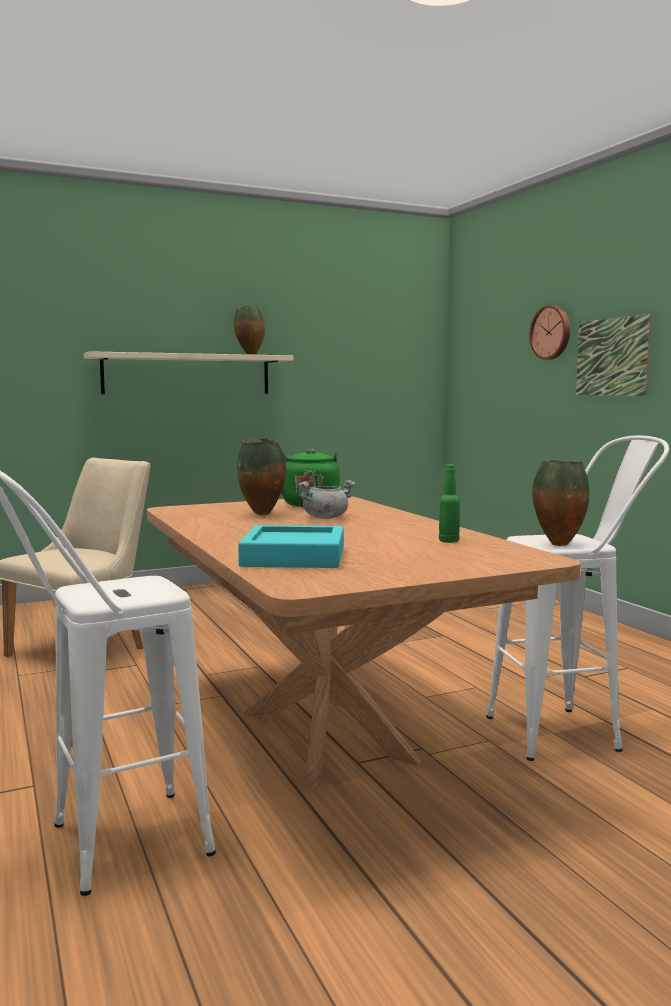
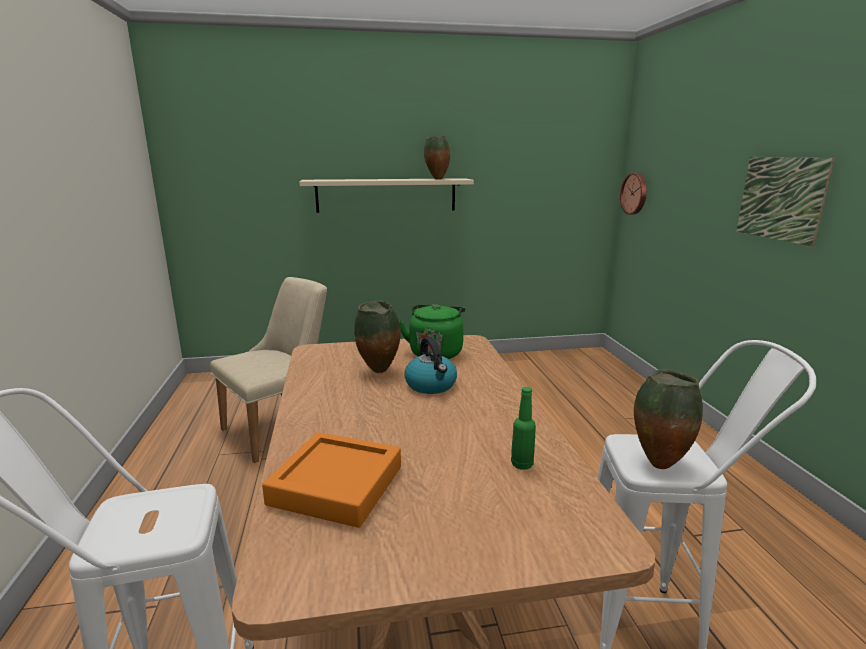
camera: 15 degrees right, 10 degrees up
(293, 557) = (336, 485): turquoise tray -> orange tray
(326, 518) = (431, 385): grey cooking pot -> kettle
(551, 332) = (720, 164): wall clock -> wall clock (635, 193)

